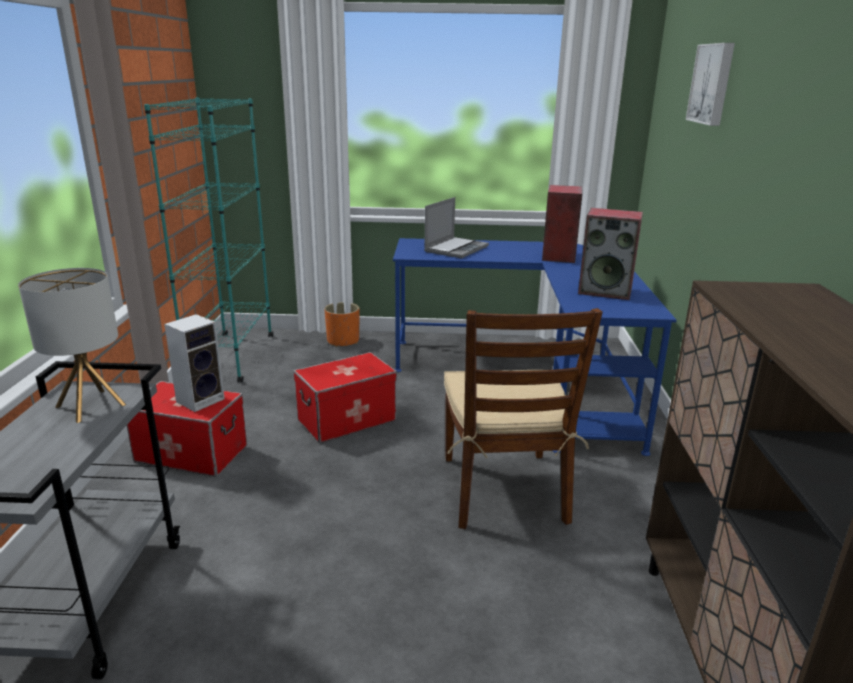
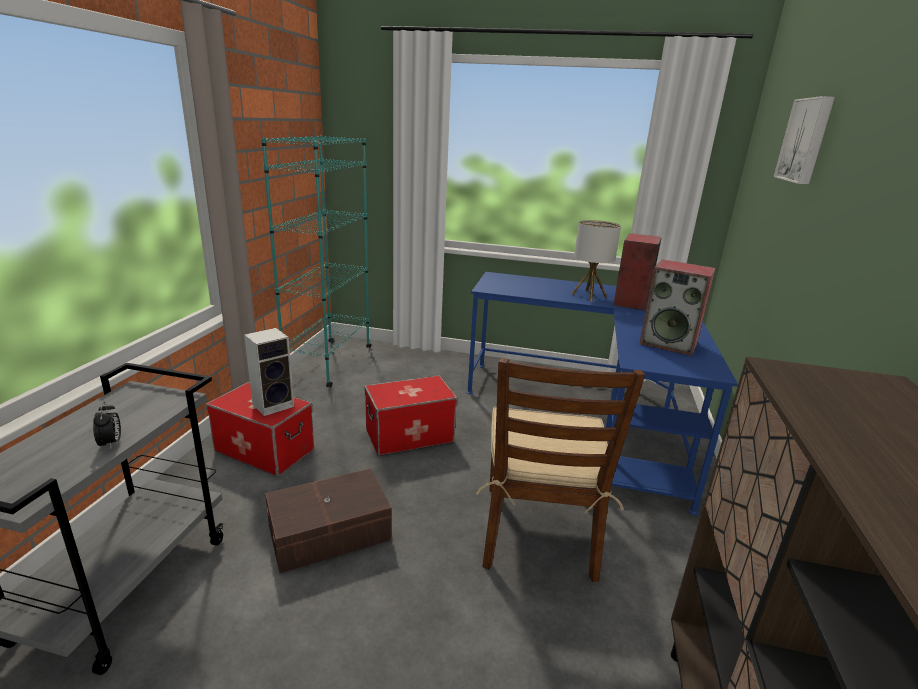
camera: 10 degrees right, 0 degrees up
(82, 438) = (111, 443): none -> alarm clock
(91, 406) = (138, 410): table lamp -> table lamp (588, 296)
(295, 521) = (331, 533): none -> brown storage box
(343, 341) = (429, 358): orange planter -> none
(456, 249) = (534, 286): laptop -> none

